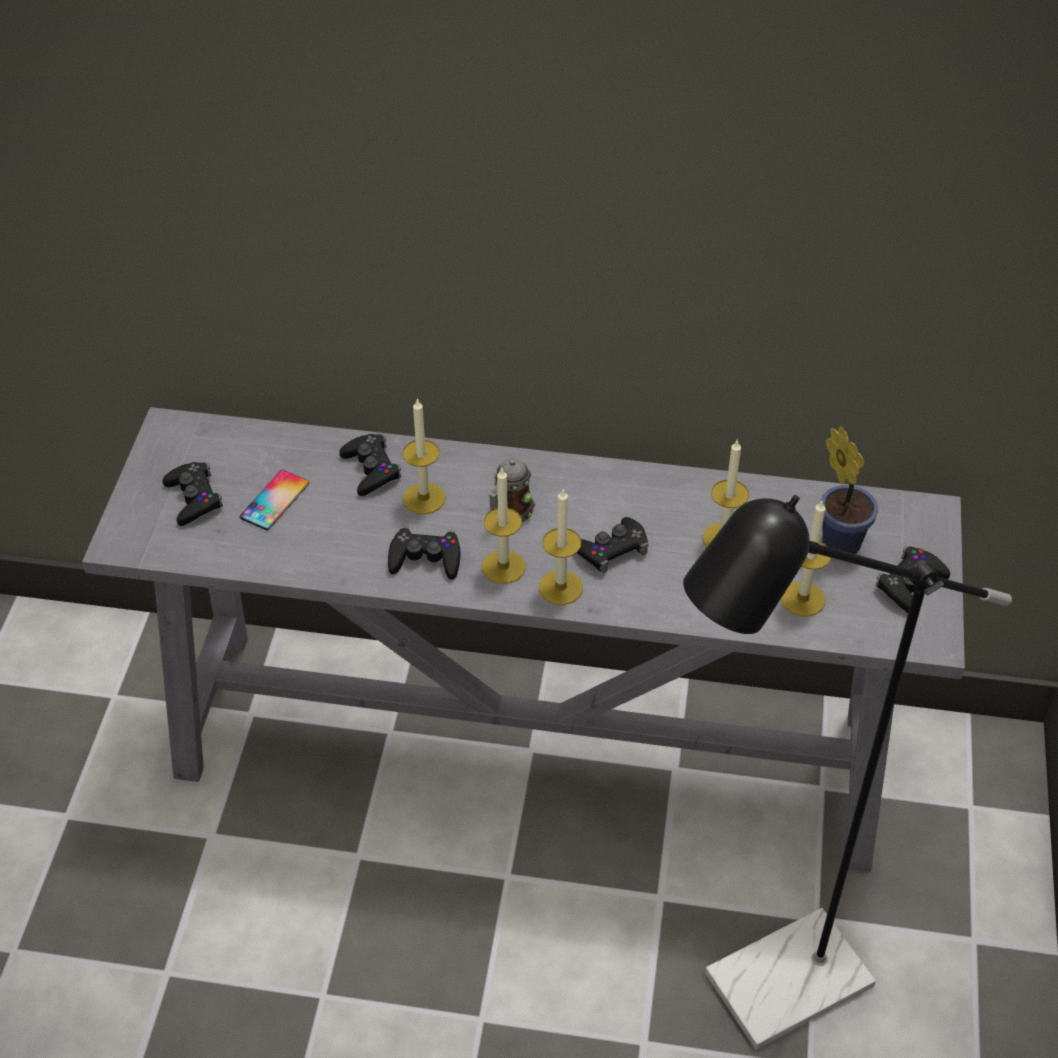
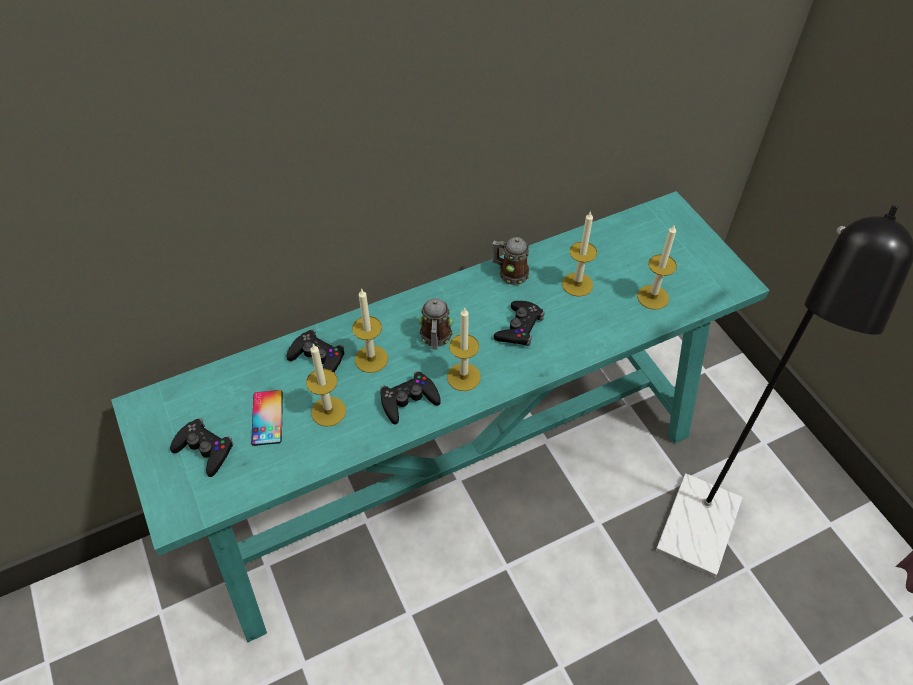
camera: 35 degrees left, 5 degrees up
(533, 747) = (459, 477): grey console table -> turquoise console table
(560, 587) = (511, 370): candle -> candle (328, 411)
(656, 487) = (510, 273): none -> mug
(838, 539) = (638, 250): potted plant -> none
(910, 585) = (699, 256): black game controller -> none

